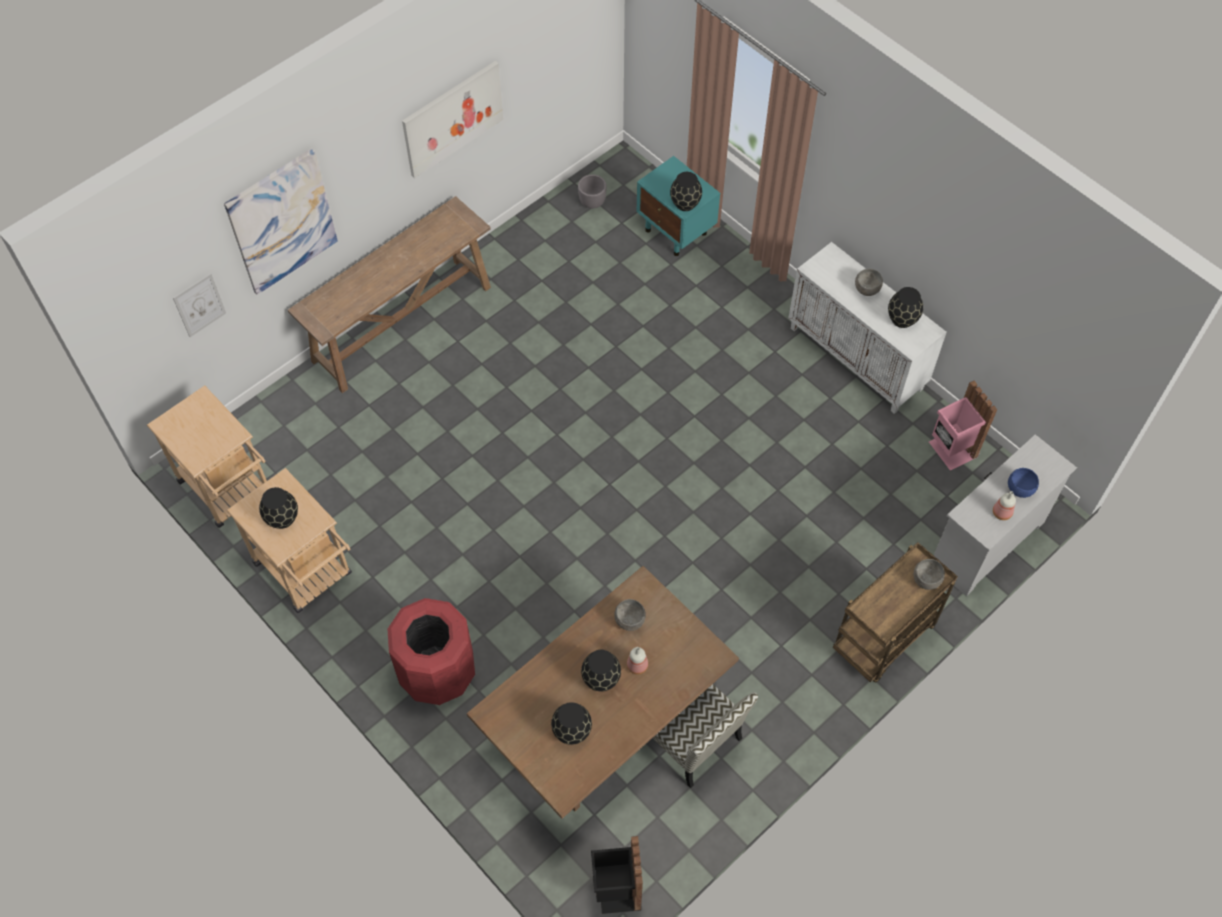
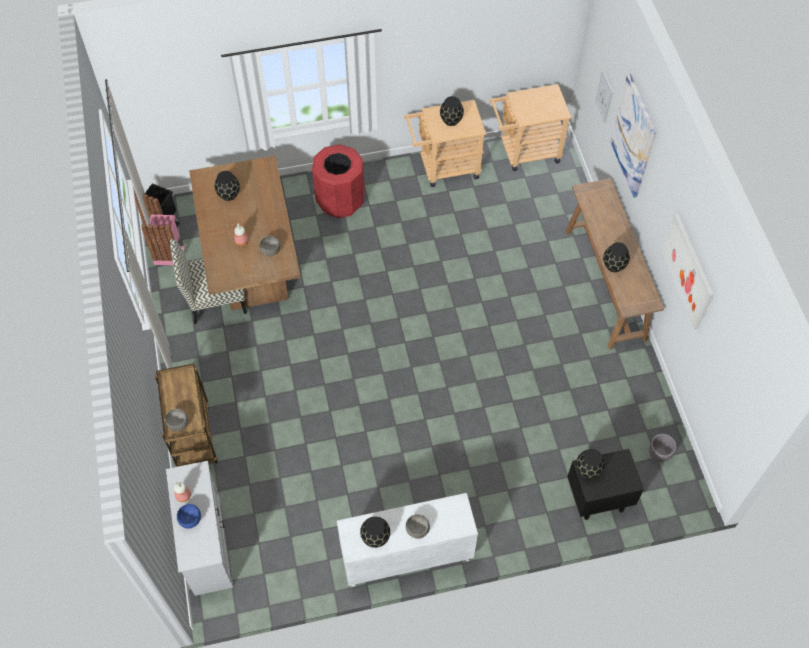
camera: 120 degrees right, 0 degrees up
(601, 679) = (247, 221): black vase -> black vase (613, 265)
(676, 232) = (597, 498): turquoise nightstand -> black nightstand
(951, 450) = (290, 571): pink trash can -> pink trash can (169, 254)

